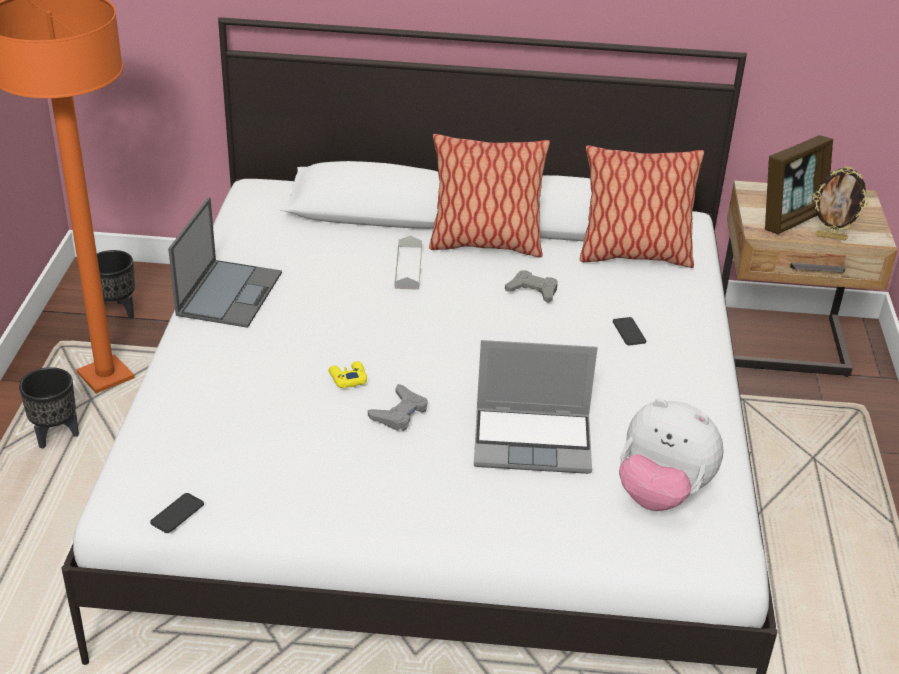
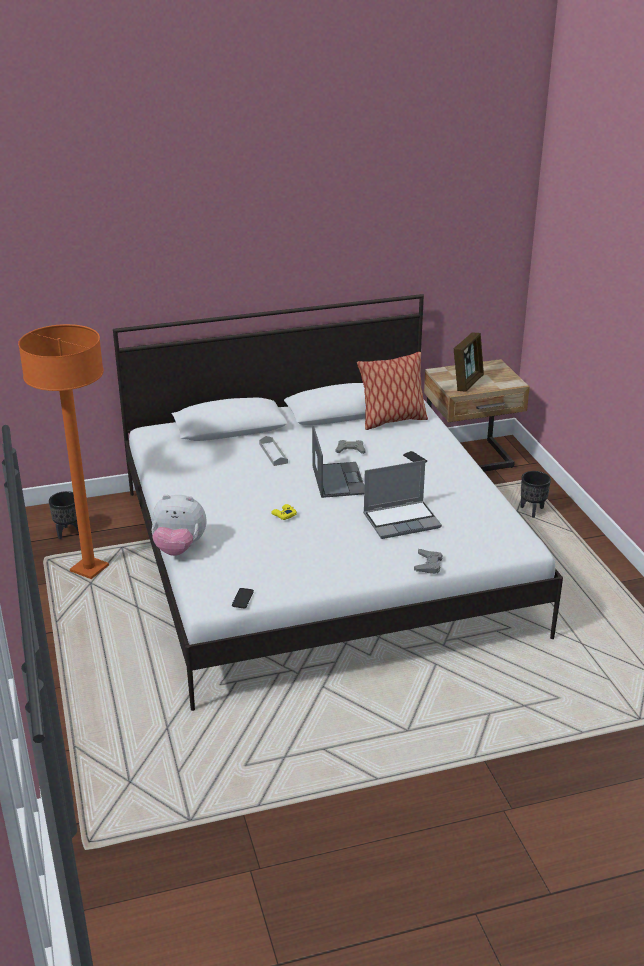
camera: 20 degrees left, 5 degrees down
(57, 436) = (84, 607): black planter -> black planter (532, 511)
(229, 293) = (181, 489): laptop -> laptop (338, 479)
(399, 413) = (324, 524): grey game controller -> grey game controller (428, 564)
(485, 245) = (307, 432): pillow -> none
(661, 494) = (480, 528): plush toy -> plush toy (179, 548)
(831, 237) = (493, 387): picture frame -> none

